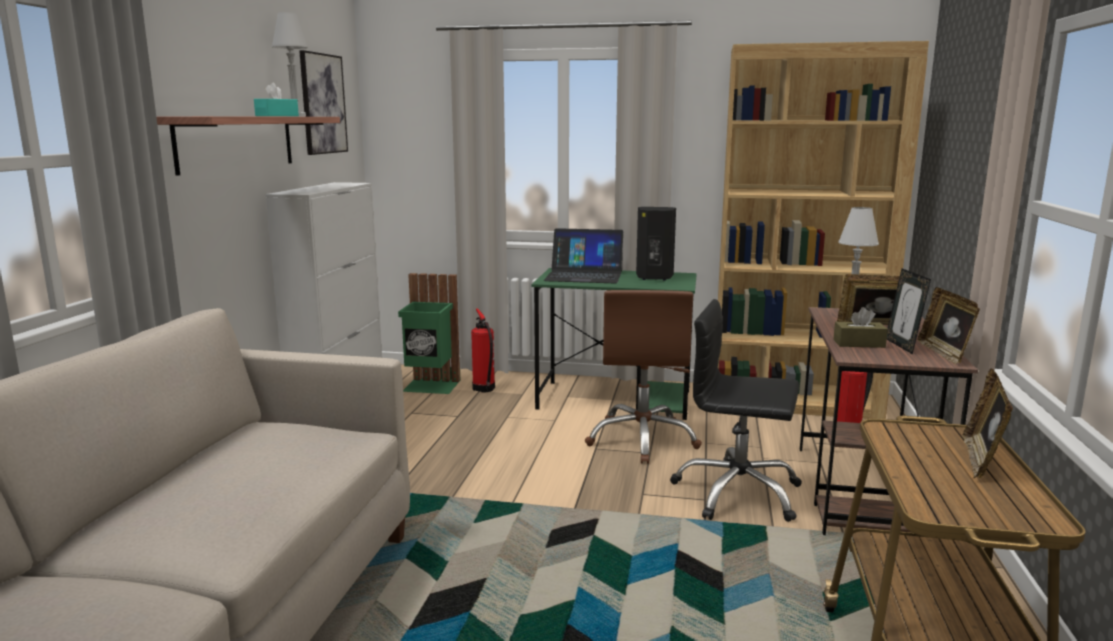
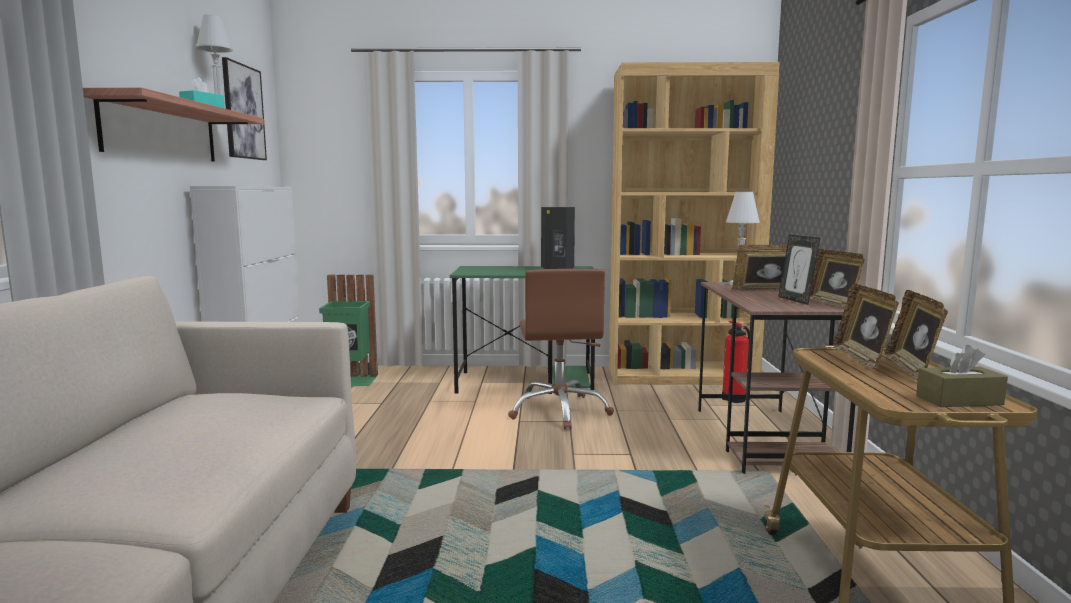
camera: 10 degrees left, 5 degrees down
(484, 389) = (402, 380): fire extinguisher -> none
(584, 275) = (495, 269): laptop -> none
(737, 493) = (657, 447): black office chair -> none
(859, 343) = (759, 300): brown tissue box -> brown tissue box (959, 400)
(931, 441) = (862, 358): none -> picture frame

